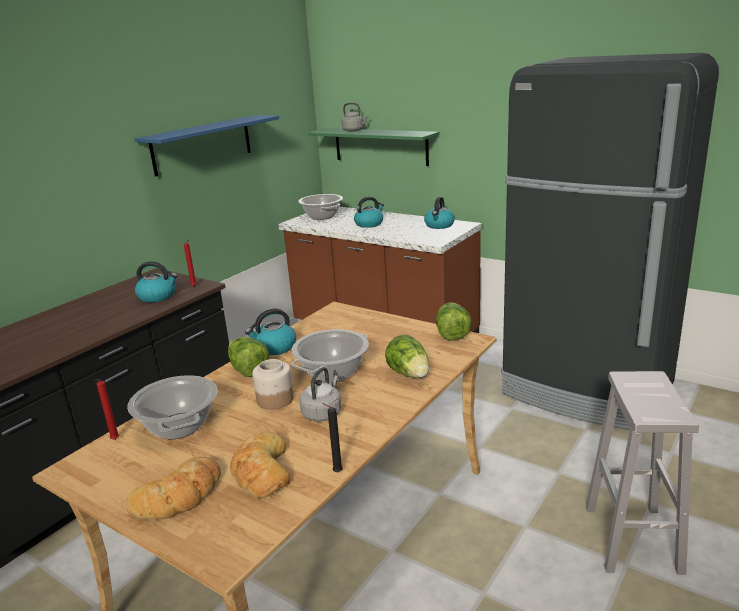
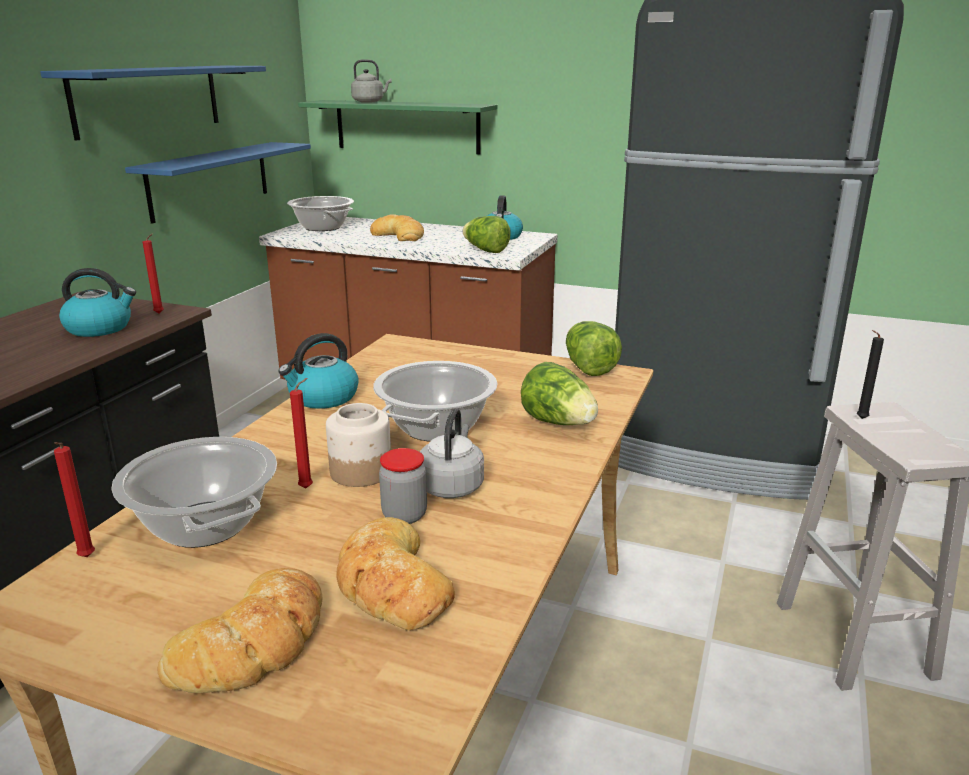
camera: 15 degrees left, 0 degrees up
(242, 408) = (308, 487): none -> red candle
(244, 190) = (210, 180): none -> blue shelf
(248, 370) = (293, 431): lettuce -> lettuce (485, 250)
(287, 430) = (404, 515): none -> jar
(336, 472) = (523, 574): black candle -> black candle (860, 419)
(369, 224) = (399, 235): kettle -> bread

